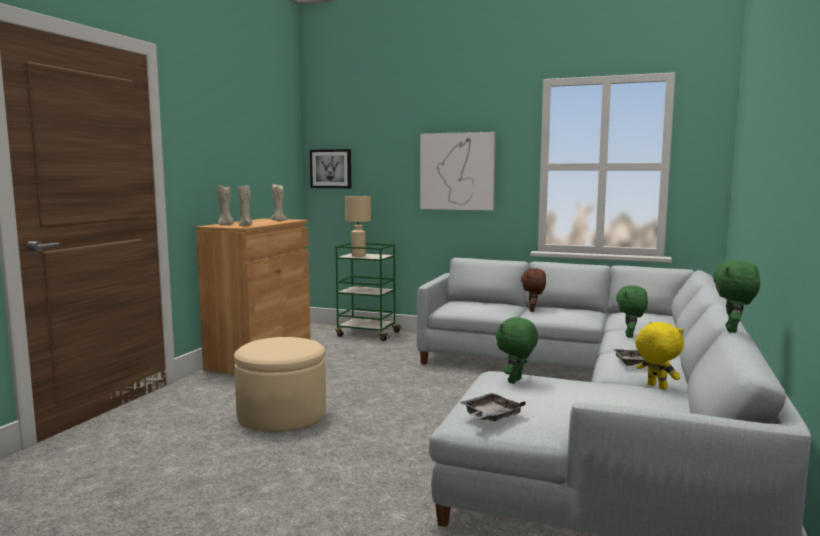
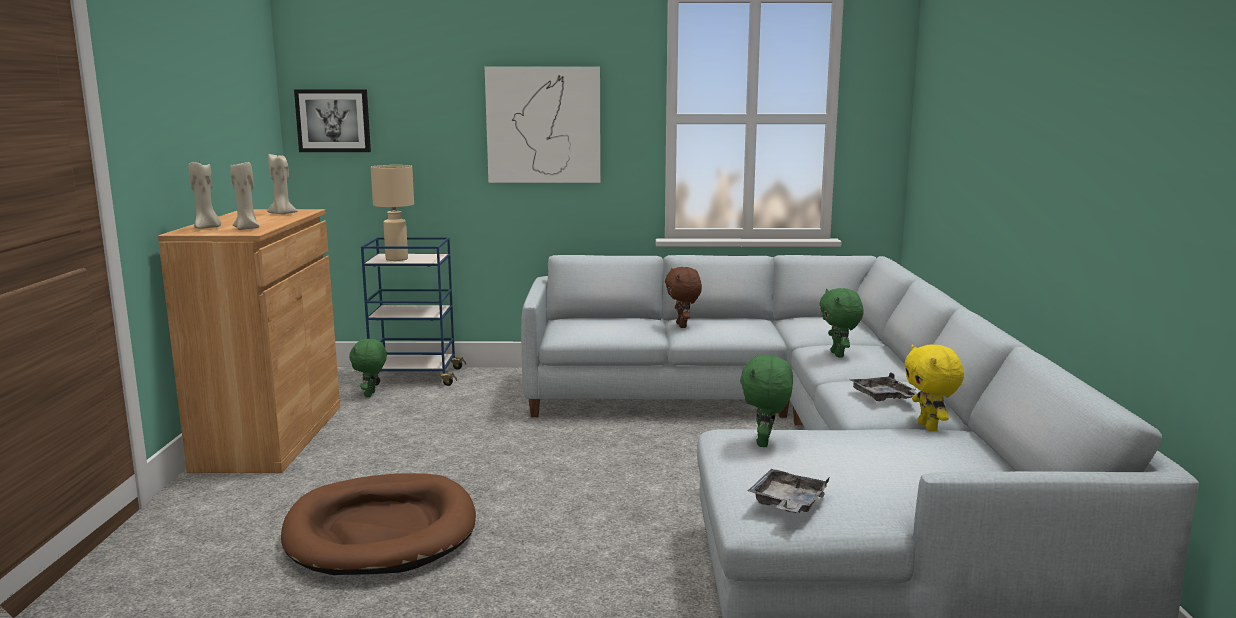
camera: 20 degrees left, 5 degrees up
(282, 414) = (381, 531): beige ottoman -> brown dog bed
(367, 334) = (415, 377): green cart -> blue cart
(656, 387) = (929, 427): yellow plush toy -> yellow plush toy turned 135 degrees counterclockwise
(733, 330) = (1027, 349): green plush toy -> green plush toy (371, 394)

